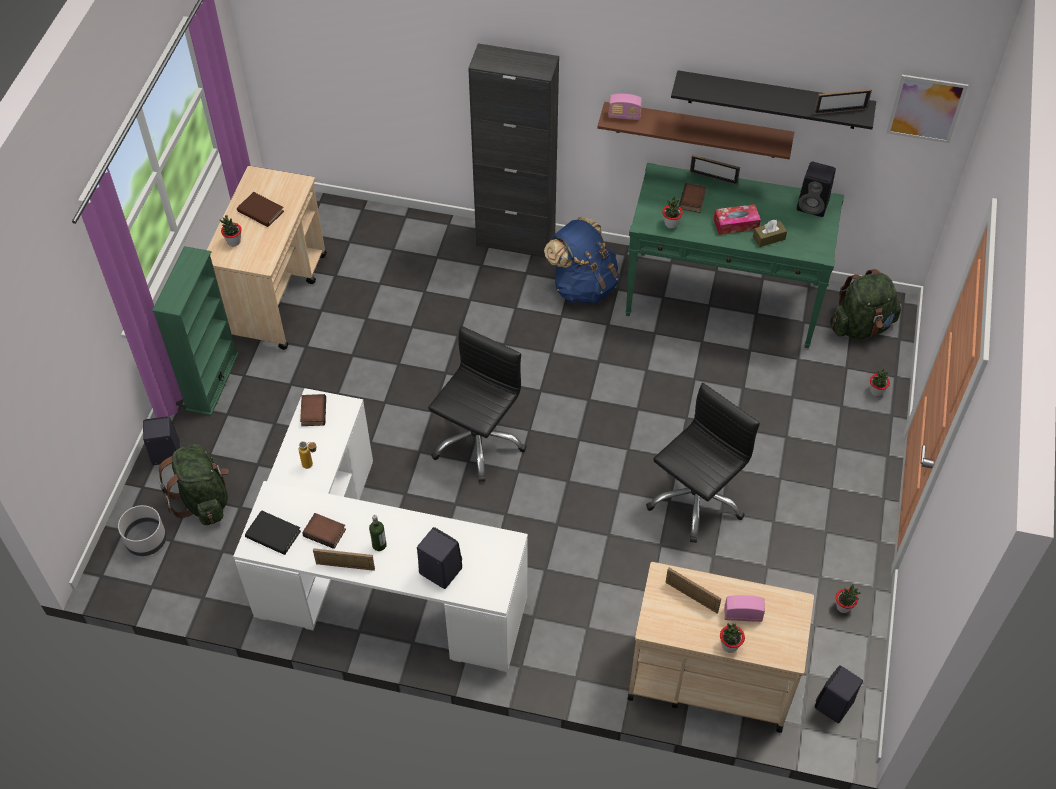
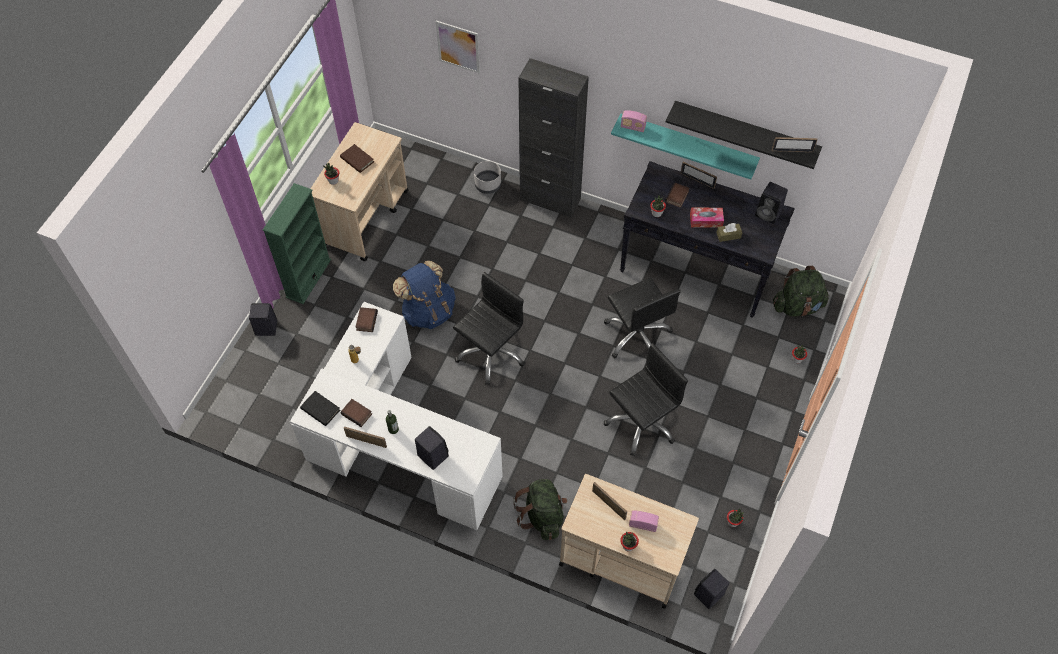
camera: 10 degrees right, 5 degrees up
(147, 540) = (242, 391): grey planter -> grey planter (488, 185)
(203, 500) = (286, 367): green backpack -> green backpack (542, 515)
(583, 285) = (593, 242): blue backpack -> blue backpack (428, 311)
(666, 391) = (637, 335): none -> black office chair
(696, 130) = (687, 144): brown shelf -> turquoise shelf
(723, 299) = (697, 269): green console table -> black console table
(926, 108) = (859, 158): picture -> picture (458, 46)

